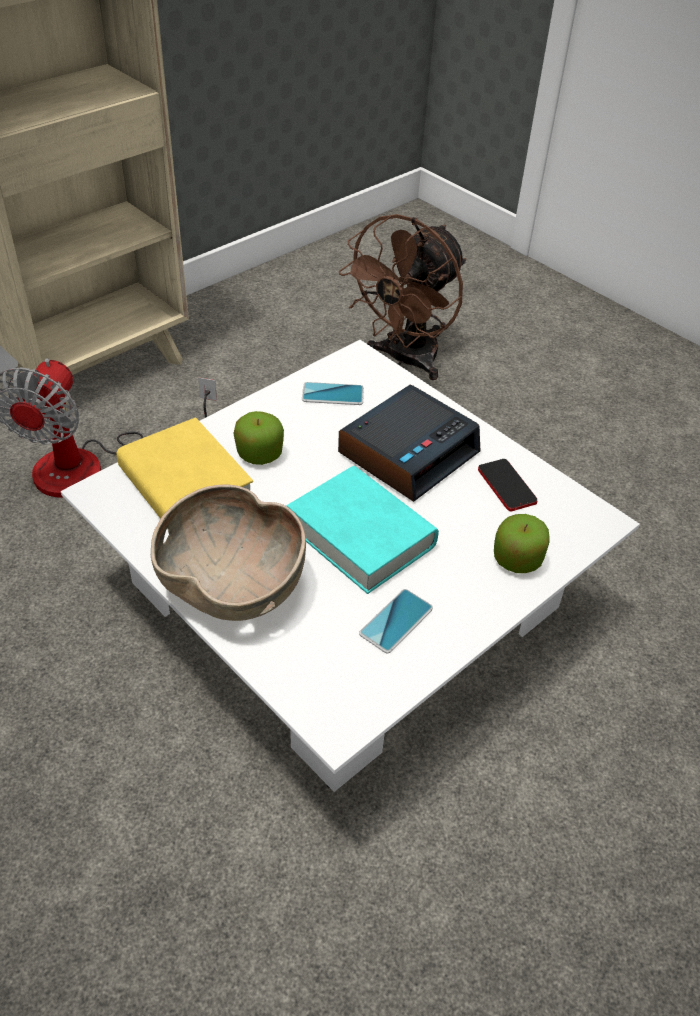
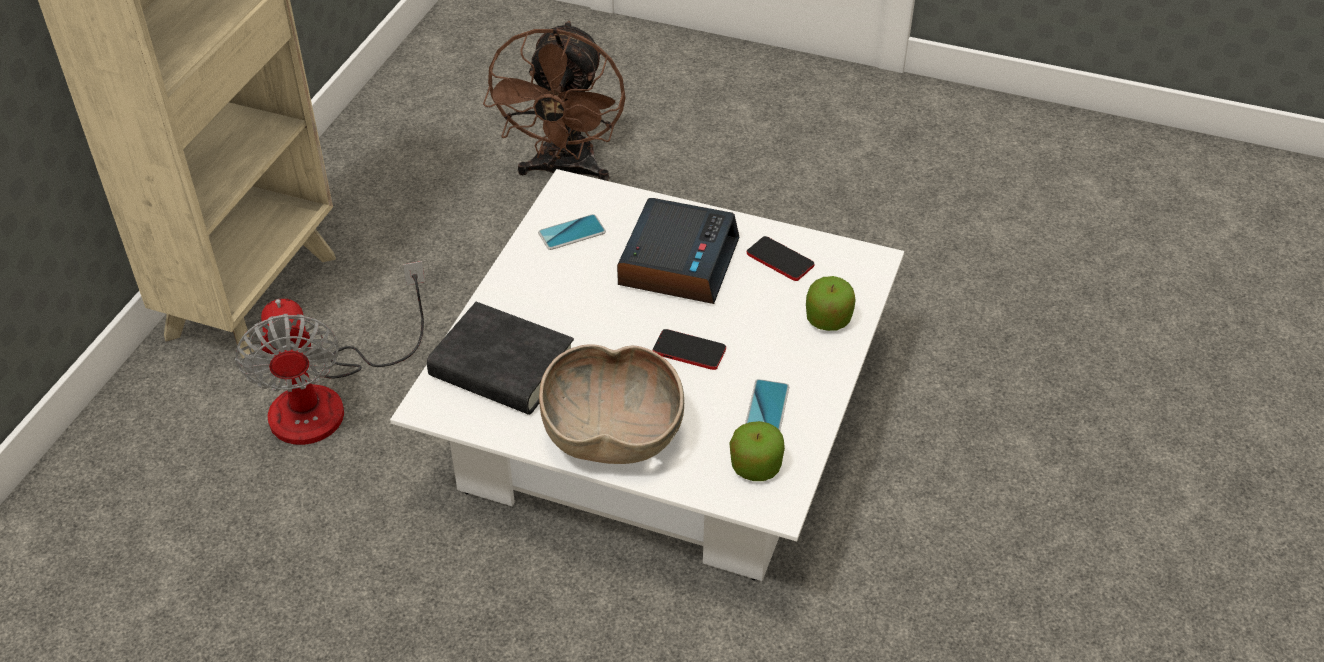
camera: 25 degrees left, 0 degrees up
(185, 484) = (502, 367): yellow book -> black book
(259, 454) = (547, 314): apple -> apple (755, 466)
(361, 535) = (689, 350): turquoise book -> phone

